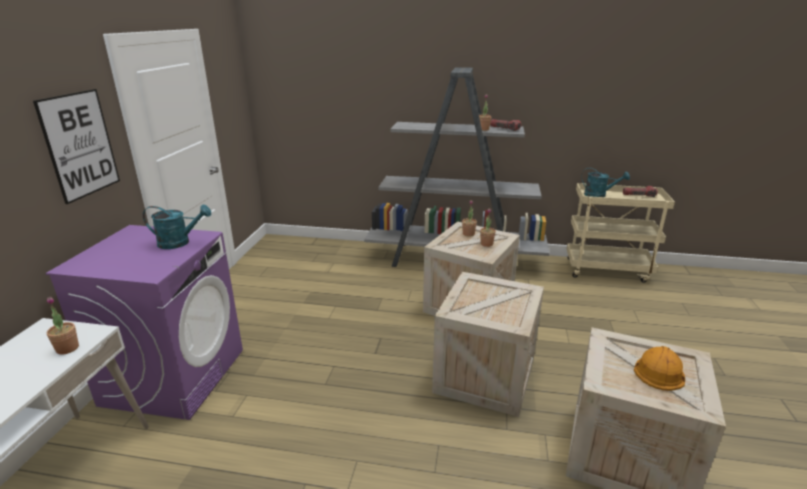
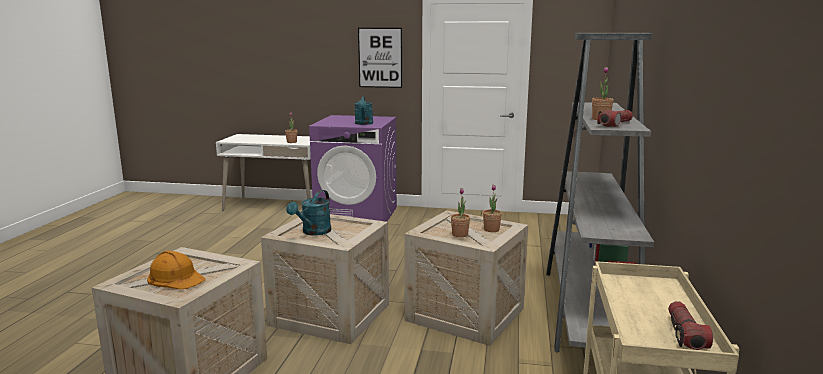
camera: 90 degrees right, 10 degrees down
(599, 195) = (651, 292): turquoise watering can -> turquoise watering can (313, 232)

